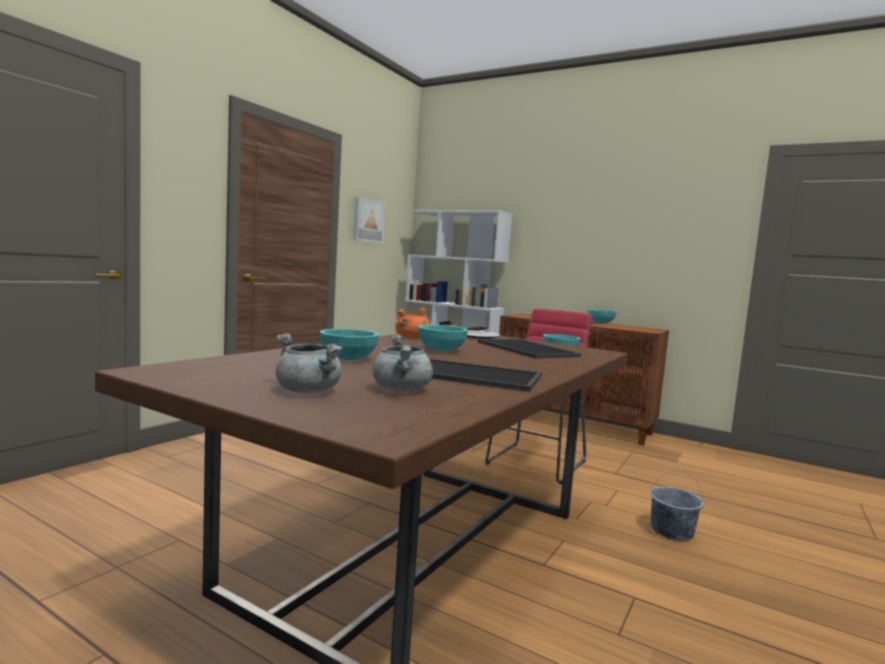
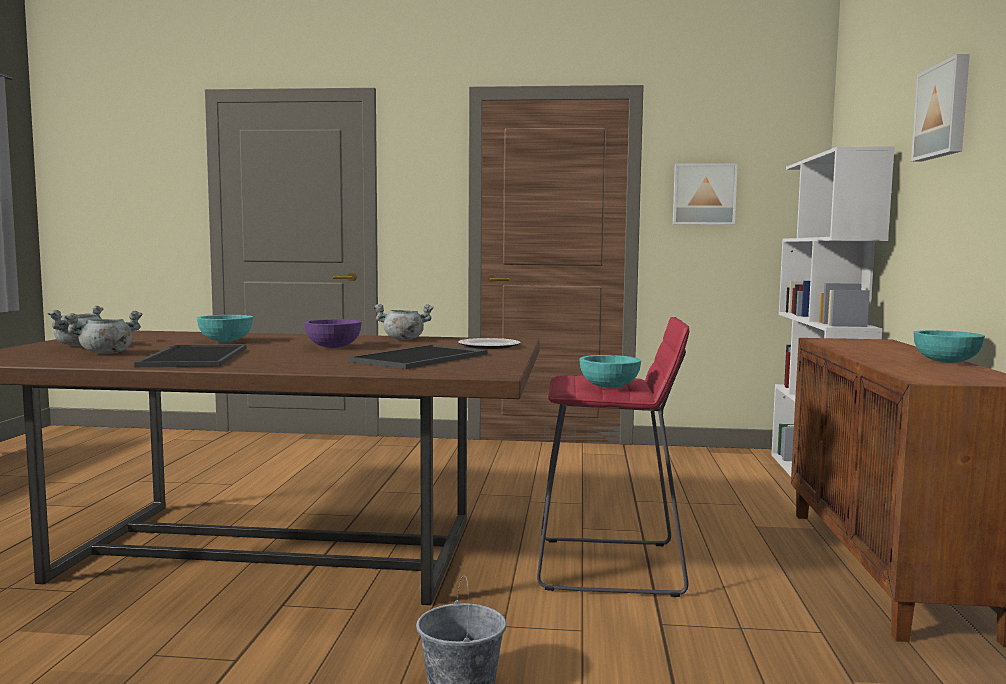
camera: 65 degrees right, 0 degrees up
(412, 338) = (403, 339): orange cooking pot -> grey cooking pot
(441, 350) = (334, 347): turquoise bowl -> purple bowl
(561, 204) = (944, 111): none -> picture

